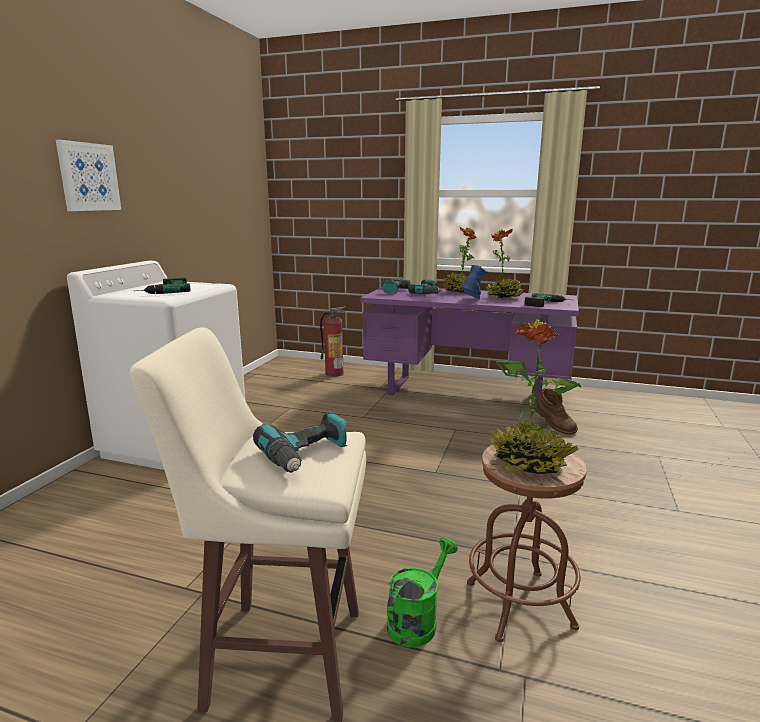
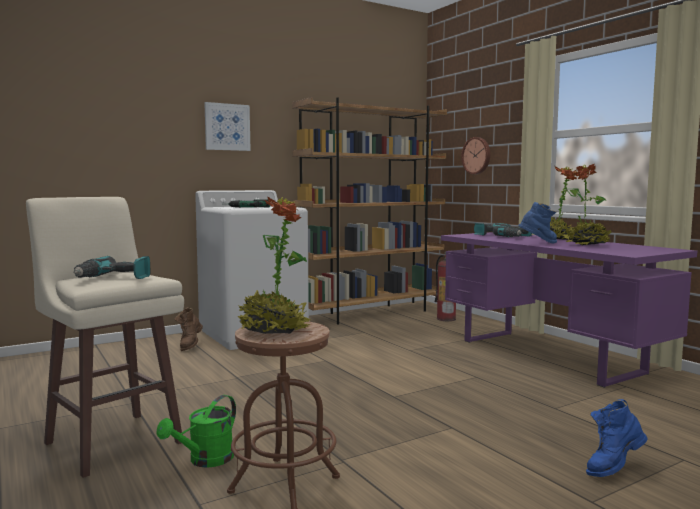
camera: 40 degrees right, 10 degrees down
(257, 382) = (372, 313): none -> brown bookcase
(342, 208) = (477, 155): none -> wall clock
(417, 620) = (205, 461): green watering can -> green watering can turned 135 degrees clockwise
(548, 304) = (619, 251): power drill -> none
(553, 427) = (593, 402): brown boot -> brown boot (190, 346)
(645, 478) = (613, 468): none -> blue boot

